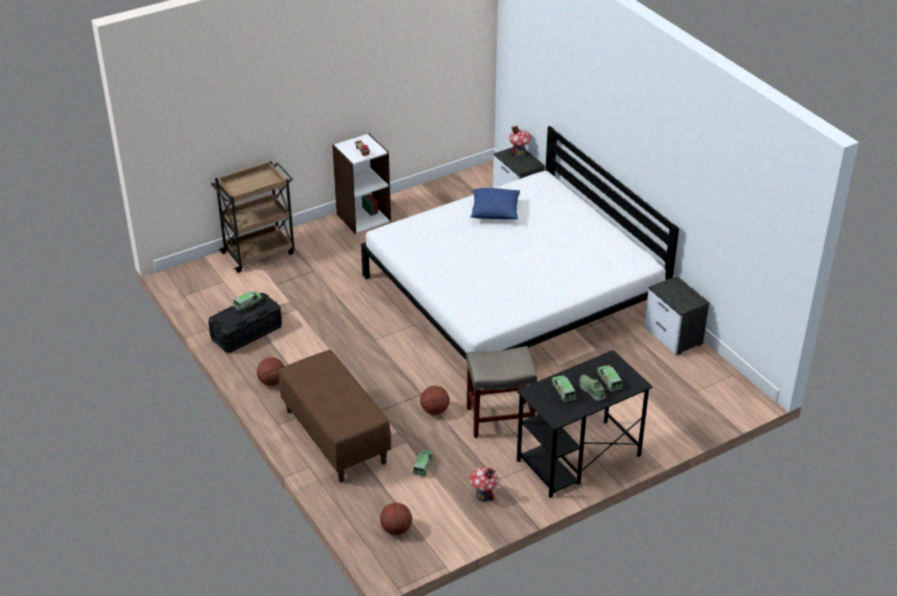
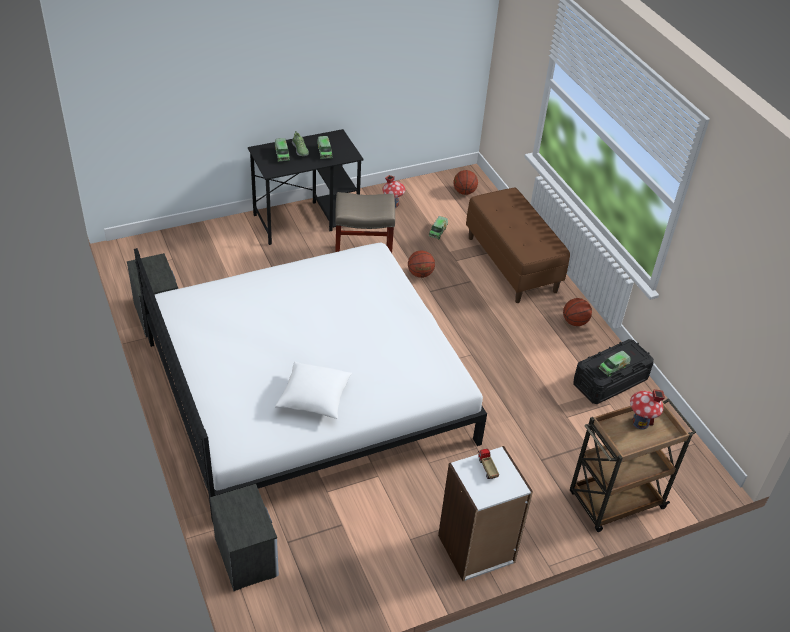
camera: 175 degrees left, 5 degrees up
(494, 212) = (314, 399): blue pillow -> white pillow
(519, 153) = (237, 530): toy house -> toy house (640, 422)

